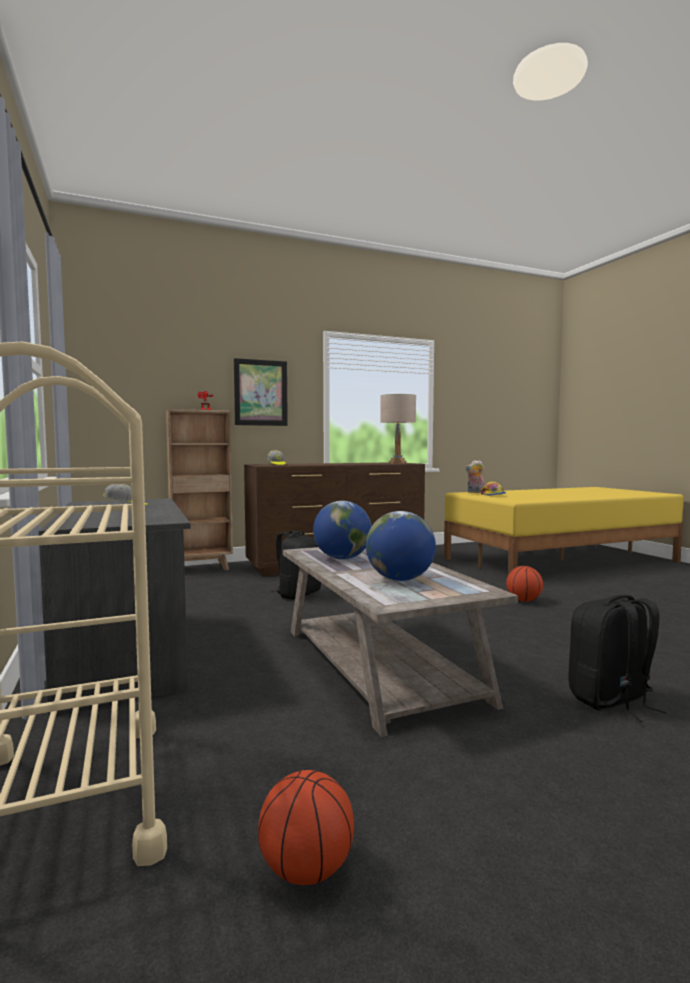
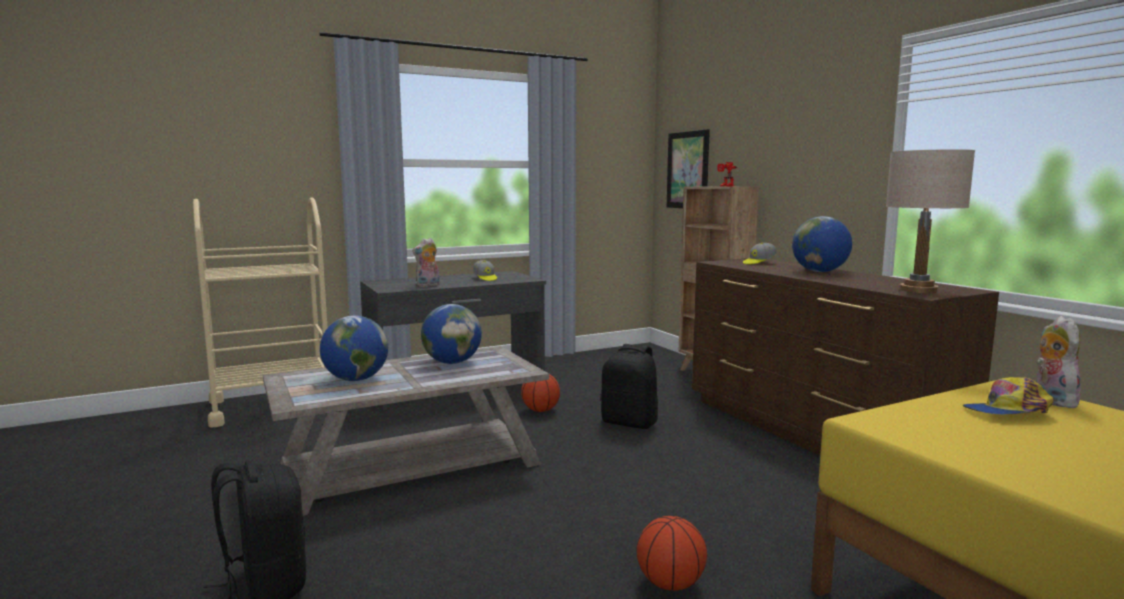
camera: 85 degrees right, 5 degrees up
(154, 514) = (428, 285): none -> plush toy
(261, 392) = (805, 156): picture -> picture (687, 170)
(307, 870) = (172, 454): basketball -> basketball (540, 410)
(326, 463) = (820, 271): none -> globe

